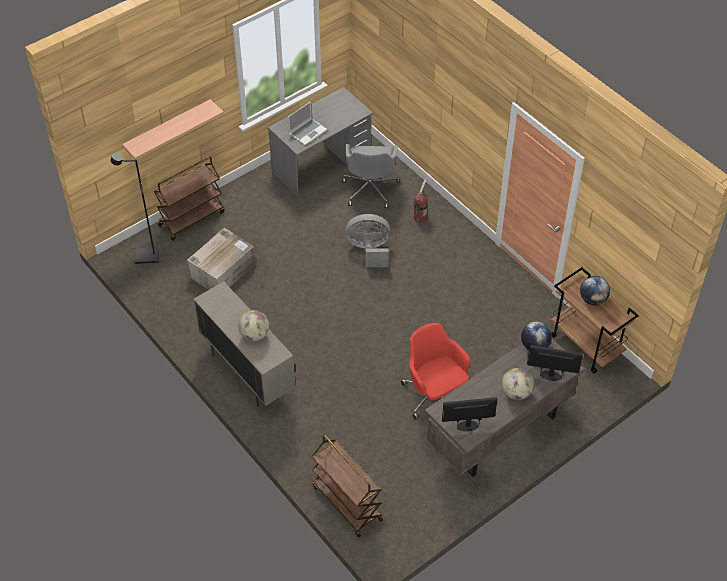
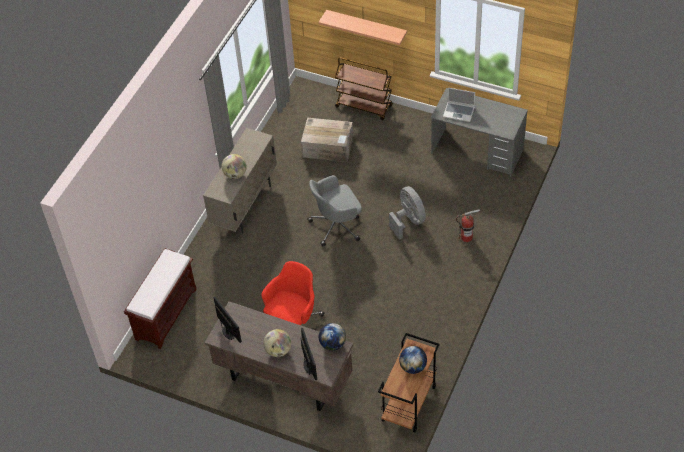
camera: 65 degrees right, 0 degrees up
(146, 257) = (311, 101): black floor lamp -> none
(346, 503) = (166, 313): brown cart -> brown bench
(370, 188) = (474, 192): grey office chair -> grey office chair (337, 225)

